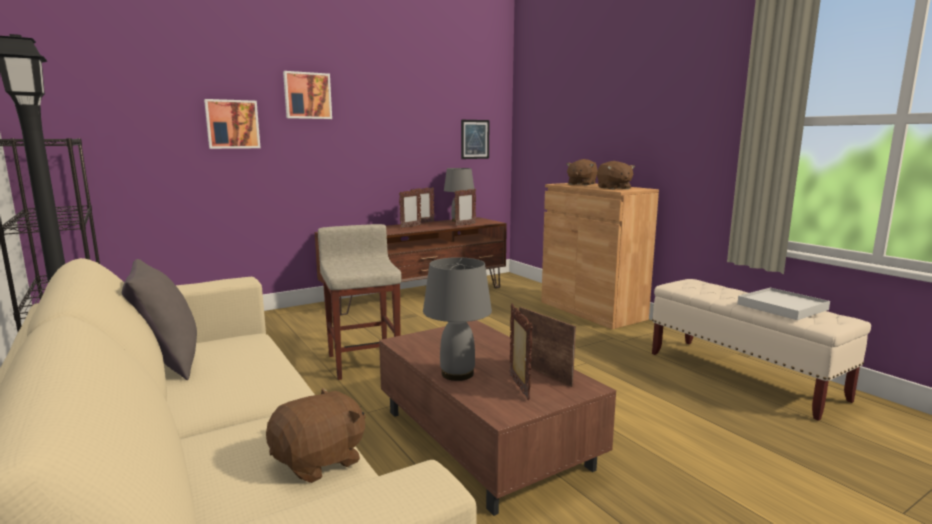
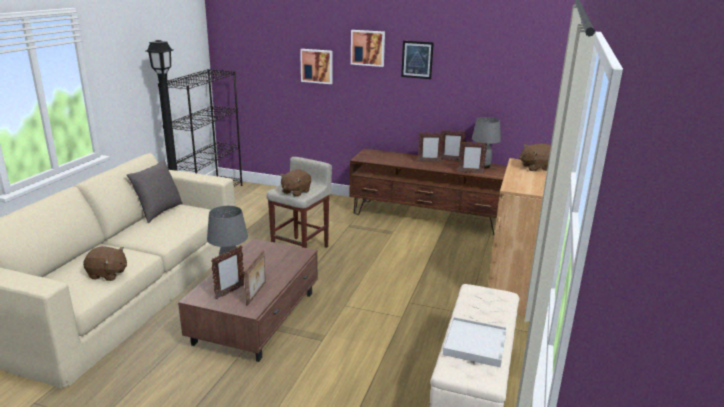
camera: 50 degrees right, 10 degrees up
(475, 139) = (520, 93): picture -> picture (417, 59)
(613, 188) = (524, 183): brown plush toy -> brown plush toy (295, 192)

